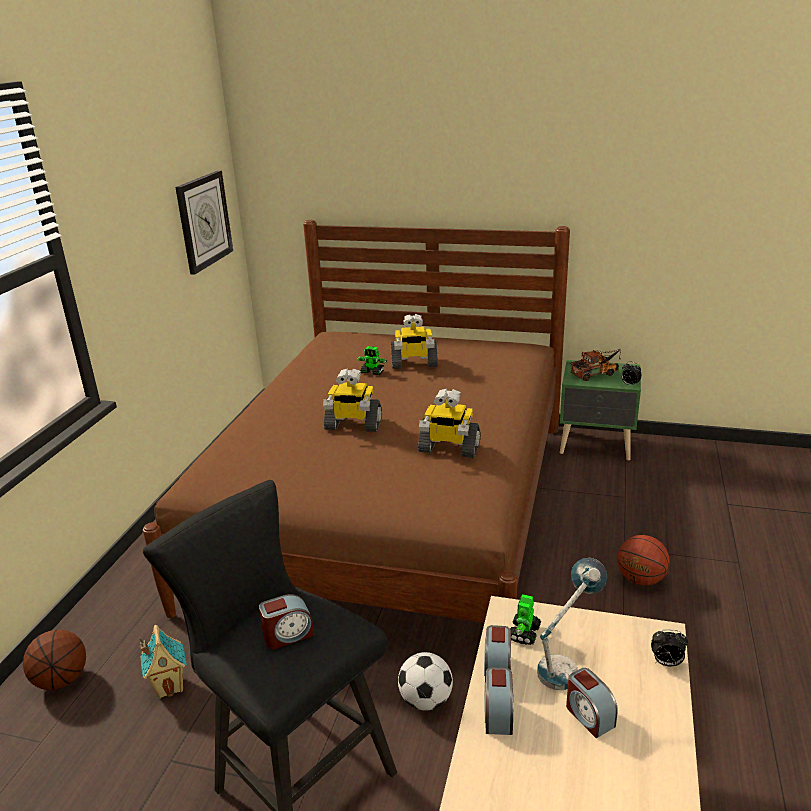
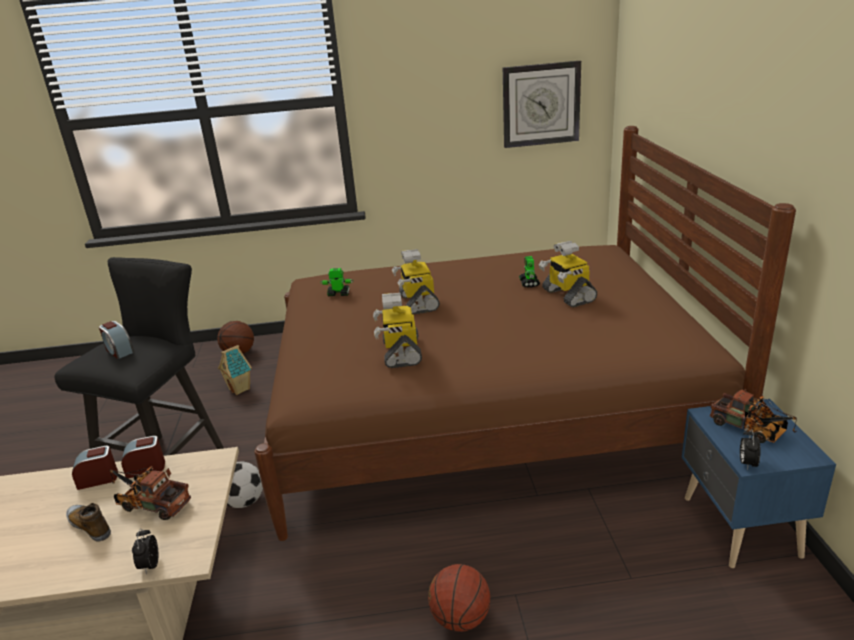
camera: 70 degrees right, 0 degrees up
(524, 633) = (189, 473): toy robot -> toy robot (338, 294)
(567, 664) = (151, 503): table lamp -> toy truck
(589, 716) = (90, 526): alarm clock -> shoe
(596, 446) = (739, 528): green nightstand -> blue nightstand

